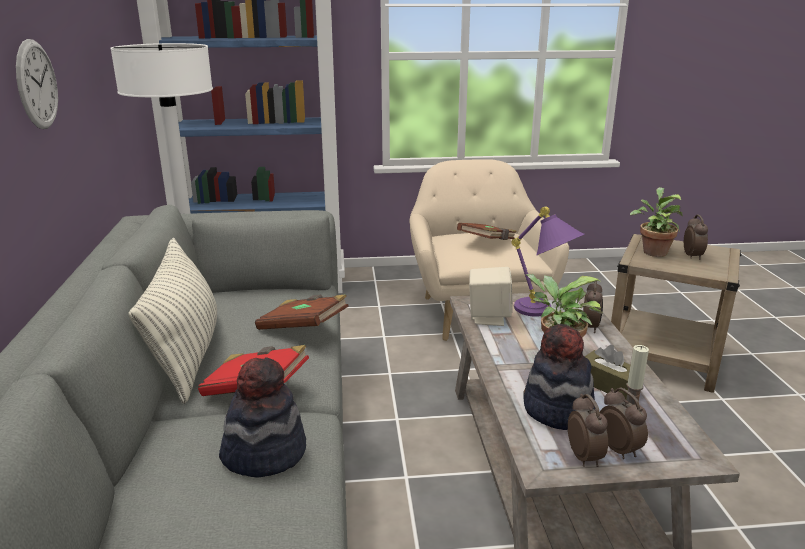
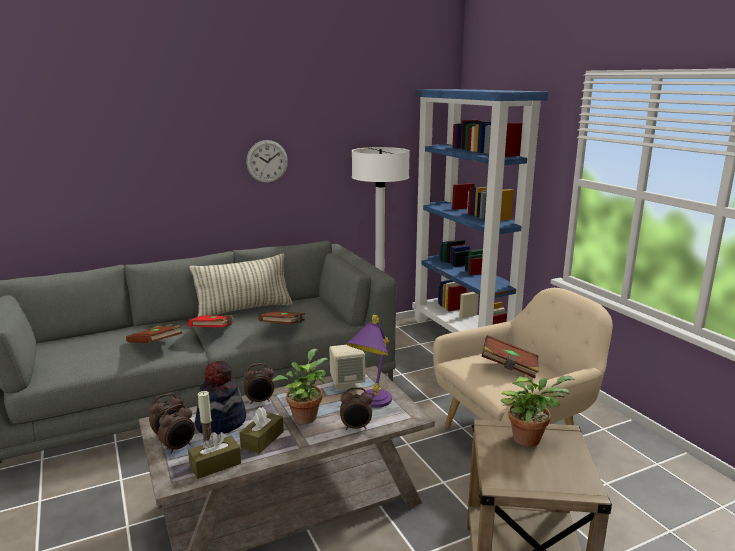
camera: 70 degrees right, 5 degrees down
(264, 453) = (156, 345): hat -> brown book
(662, 422) = (215, 465): none -> brown tissue box
(692, 256) = (540, 464): alarm clock -> alarm clock (260, 401)

